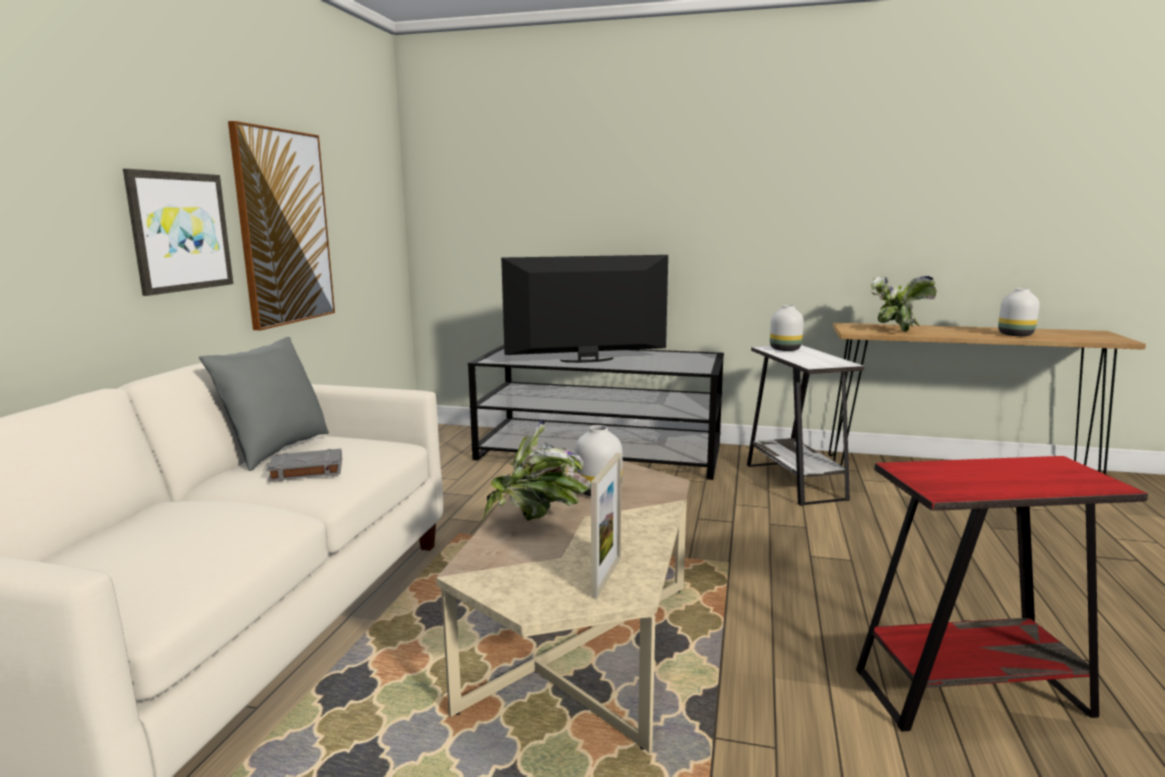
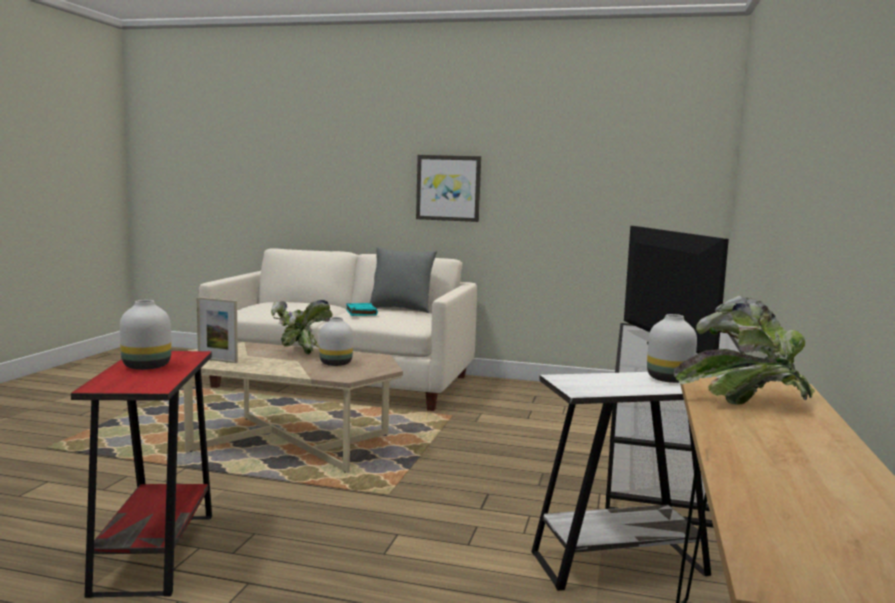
camera: 90 degrees right, 5 degrees down
(284, 228) = (539, 191): picture -> none
(305, 470) = (361, 312): grey book -> turquoise book
(1016, 335) = (763, 474): white vase -> white vase (145, 366)

